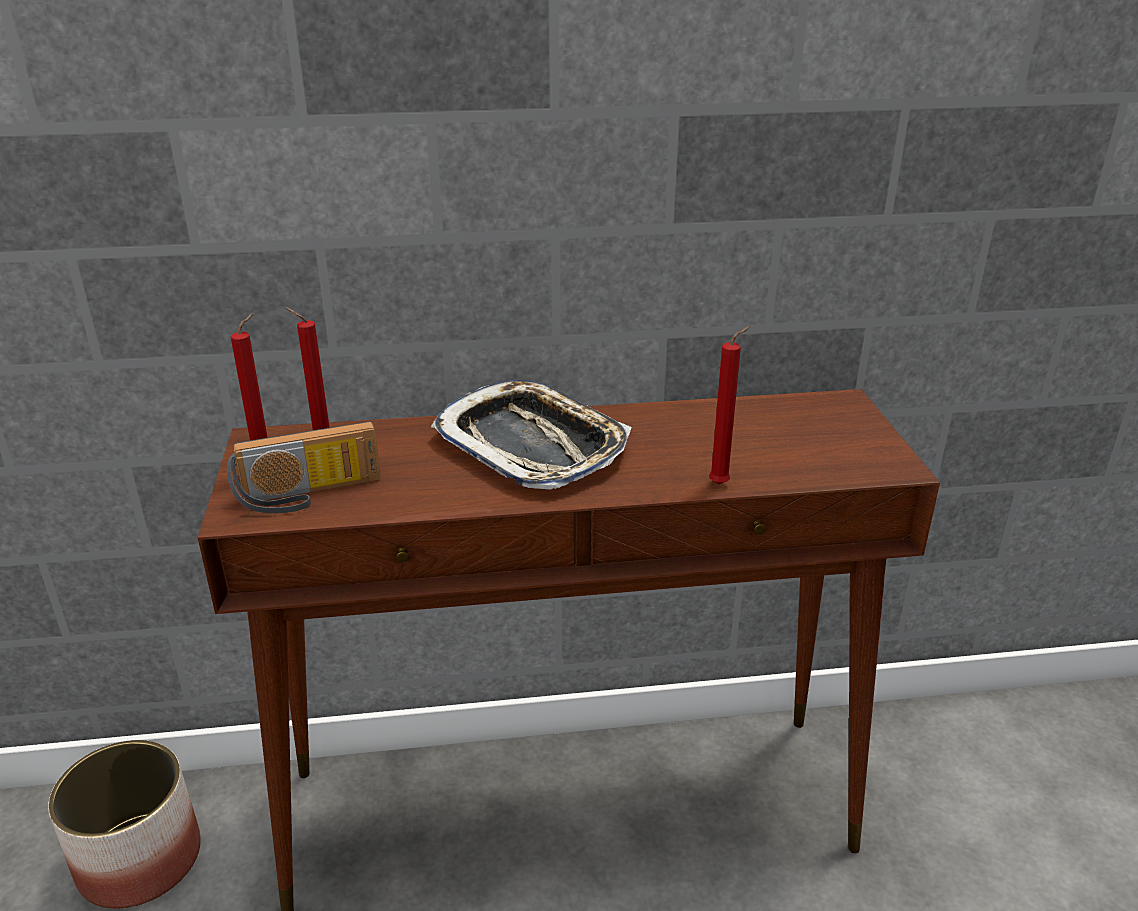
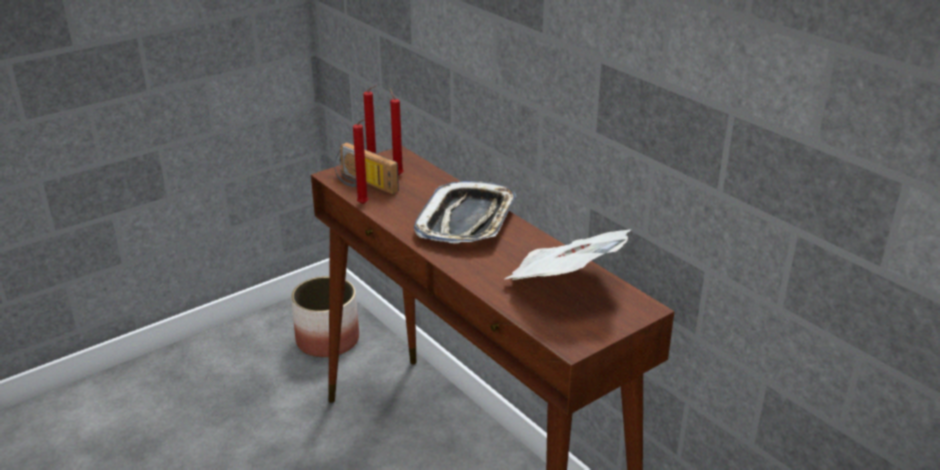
camera: 60 degrees right, 0 degrees up
(722, 484) = (486, 287): red candle -> red candle (364, 204)
(753, 428) = (564, 282): none -> newspaper

